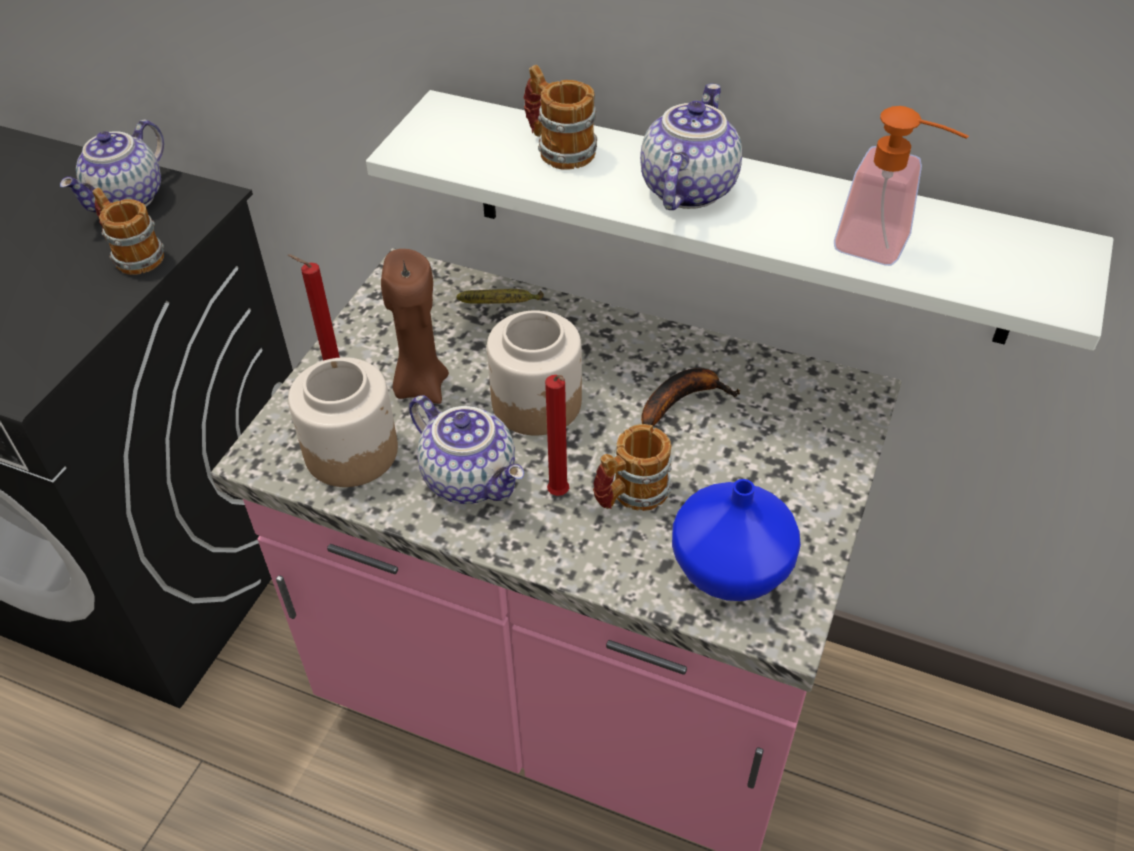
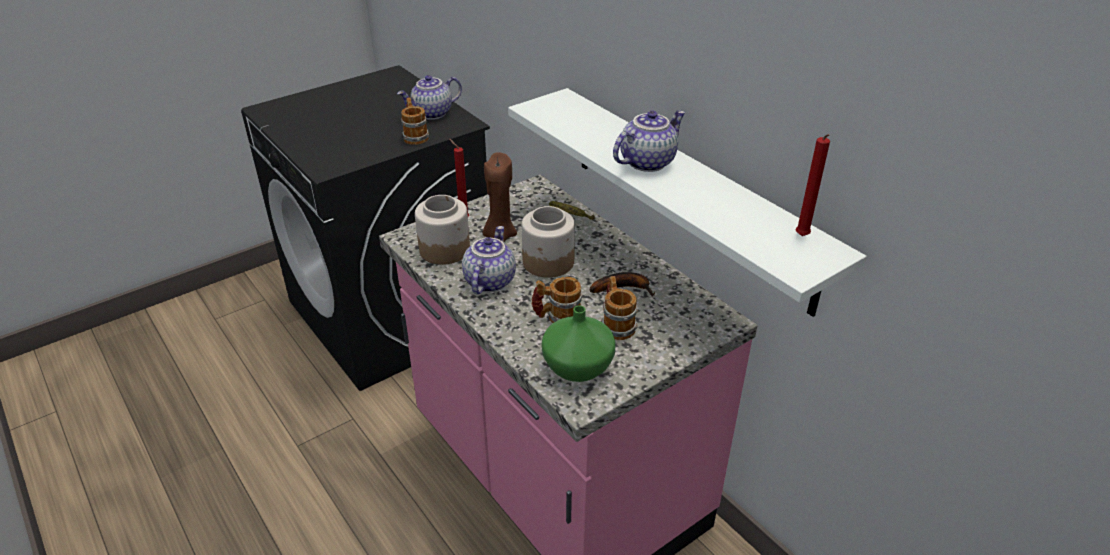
camera: 30 degrees right, 10 degrees down
(472, 478) = (488, 281): teapot -> teapot turned 150 degrees counterclockwise
(558, 148) = (601, 127): mug -> mug (616, 324)
(559, 496) = (523, 304): red candle -> red candle (802, 237)
(728, 569) = (576, 367): blue vase -> green vase
(885, 247) = (723, 217): soap dispenser -> none

